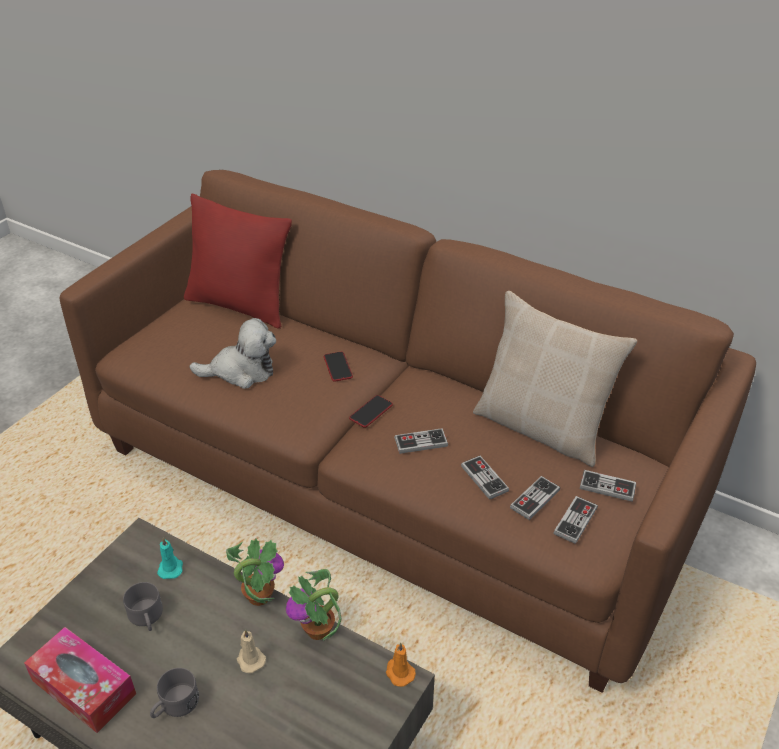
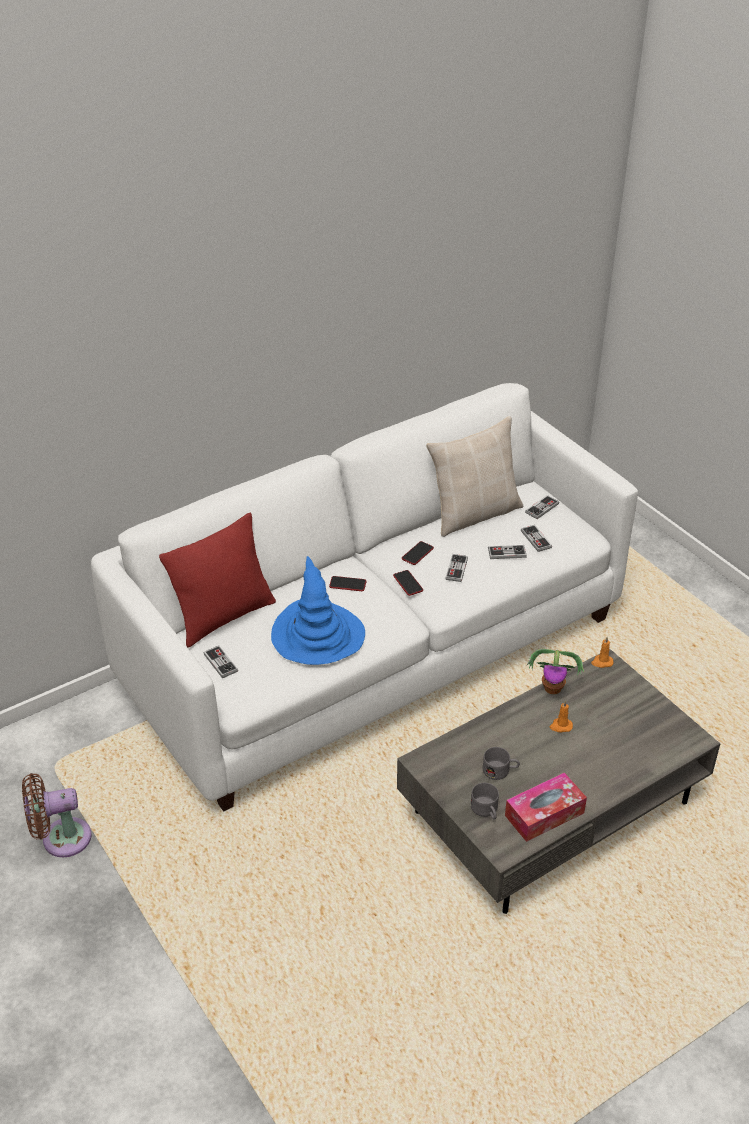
camera: 65 degrees left, 0 degrees up
(57, 370) = (61, 839): none -> brown fan
(171, 568) = (460, 749): turquoise candle -> none
(174, 705) = (580, 770): grey mug -> grey mug (486, 811)
(241, 371) = (317, 635): plush toy -> blue hat
(250, 659) = (560, 726): beige candle -> orange candle
(258, 595) = (509, 709): potted plant -> none
(391, 483) = (375, 652): brown sofa -> white sofa
(426, 402) = (417, 553): none -> phone
(575, 521) = (561, 531): game controller -> game controller (220, 663)

